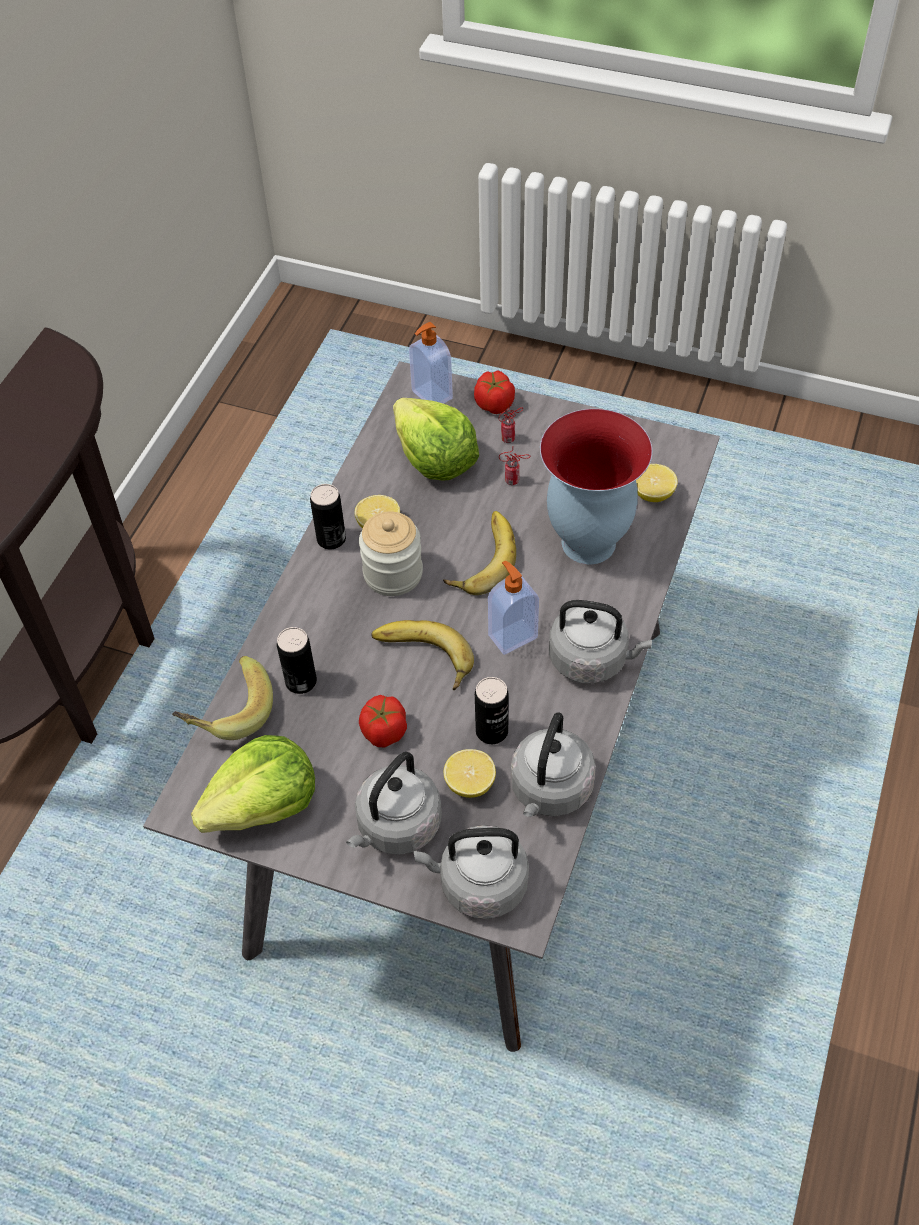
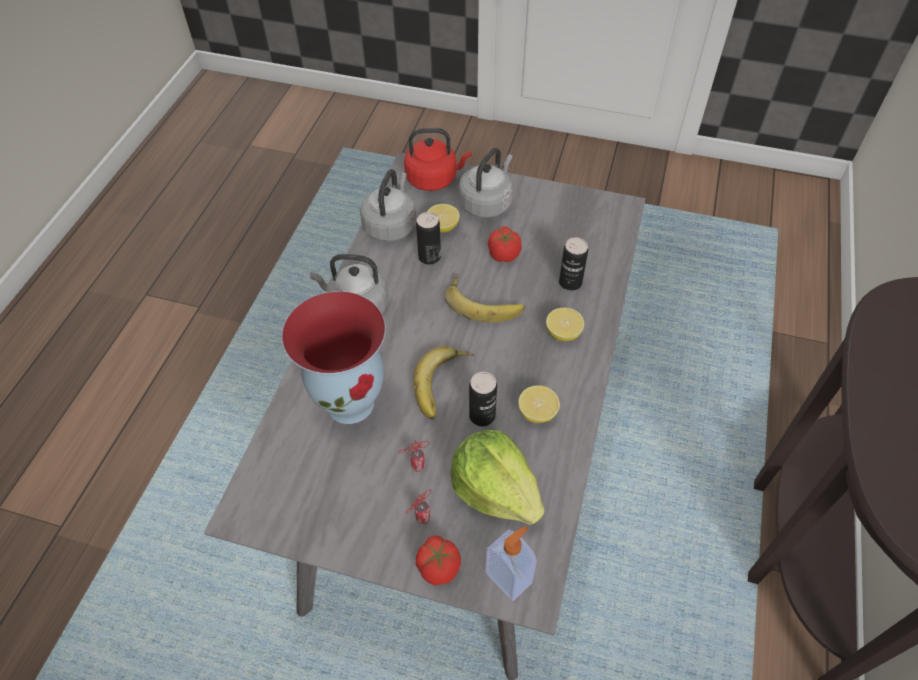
camera: 175 degrees right, 0 degrees up
(227, 712) = (617, 261): banana -> none
(264, 806) = (572, 210): lettuce -> none
(331, 539) = (576, 397): can -> can (482, 415)
(393, 574) = (517, 368): jar -> none
(478, 885) = (434, 179): grey kettle -> red kettle
(512, 636) = (416, 321): soap dispenser -> none
(652, 494) = (285, 456): lemon -> lemon (563, 333)

